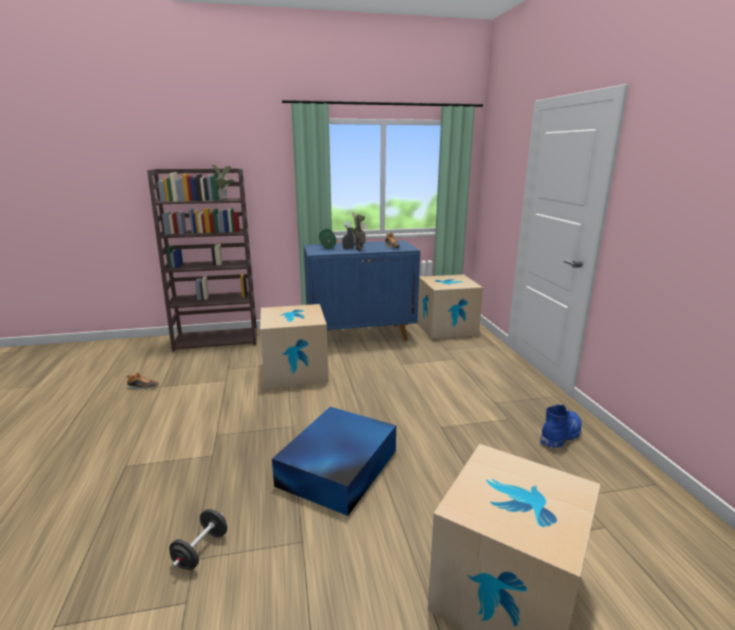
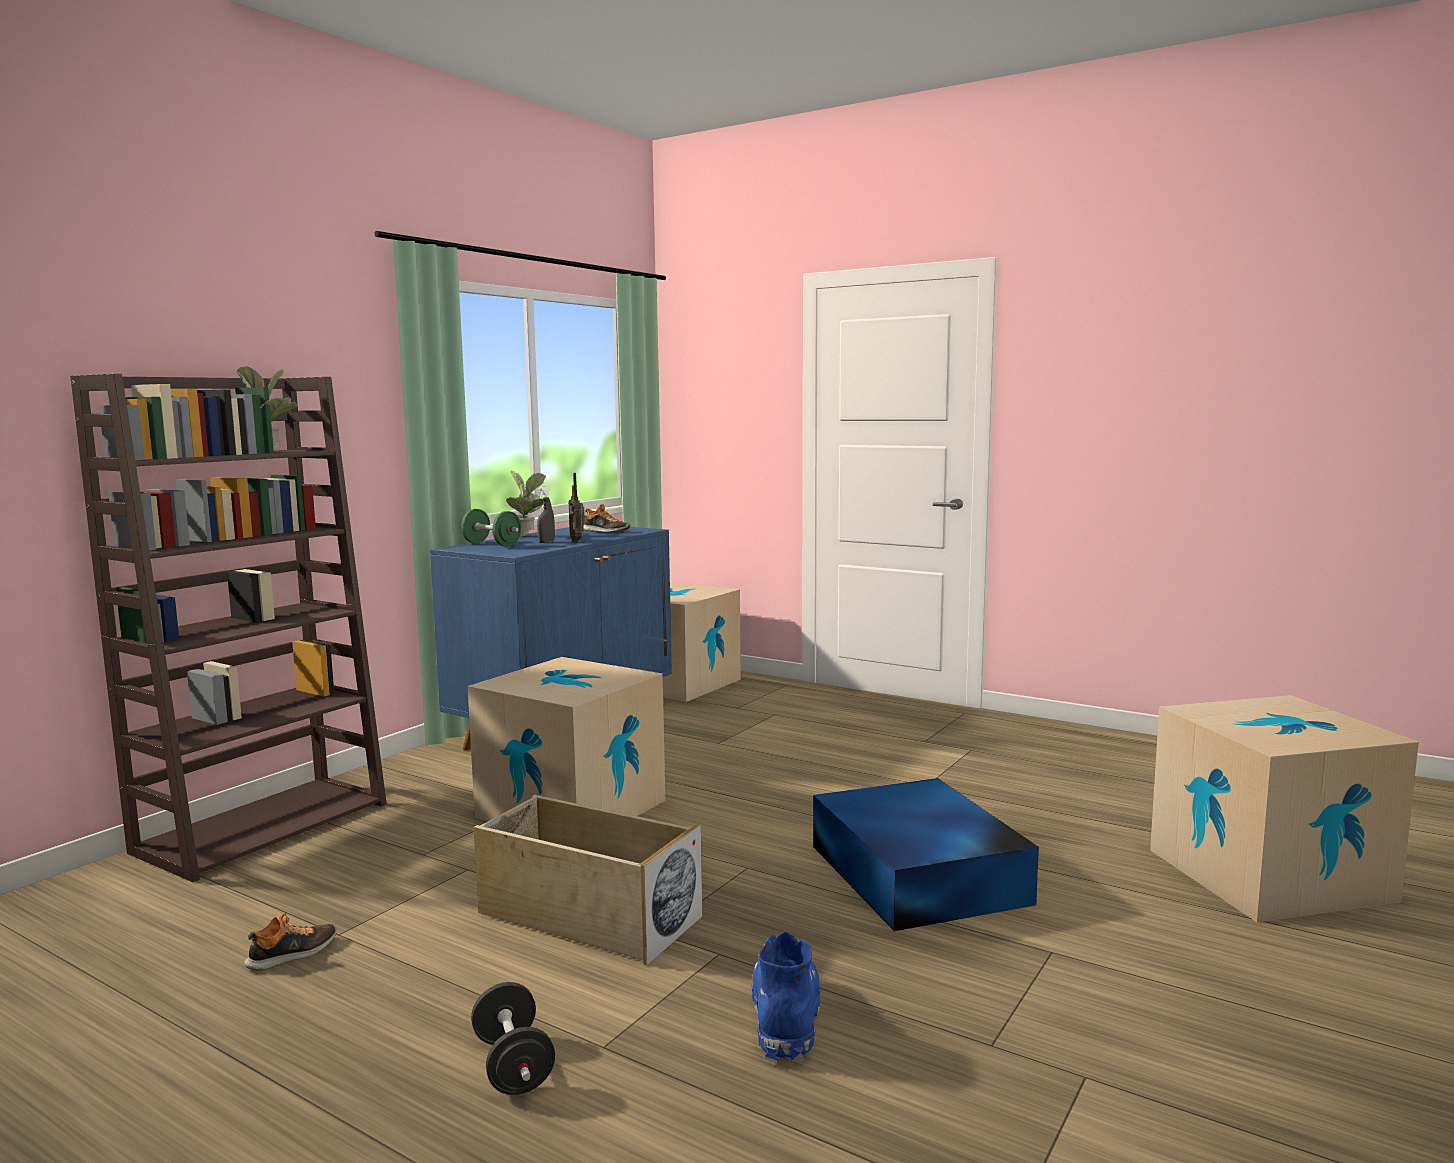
camera: 45 degrees left, 10 degrees down
(201, 550) = (977, 1033): black dumbbell -> black dumbbell (513, 1065)
(214, 416) = (587, 916): none -> beige storage box
(560, 436) = (1046, 744): blue boot -> blue boot (785, 1017)

